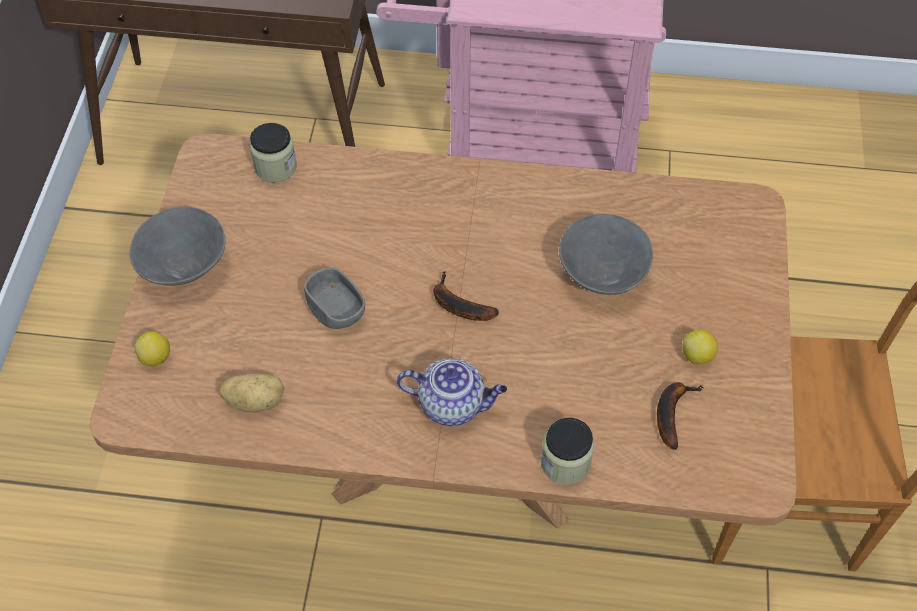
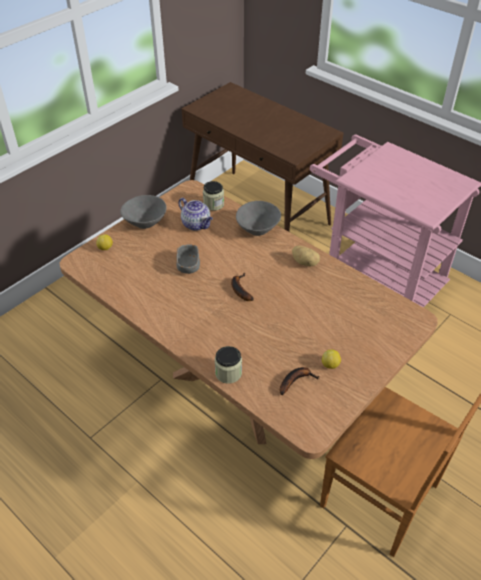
camera: 35 degrees right, 10 degrees down
(255, 400) = (127, 281): potato -> potato (305, 262)
(453, 404) = (202, 325): teapot -> teapot (197, 224)
(602, 276) = (315, 310): grey bowl -> grey bowl (257, 230)

